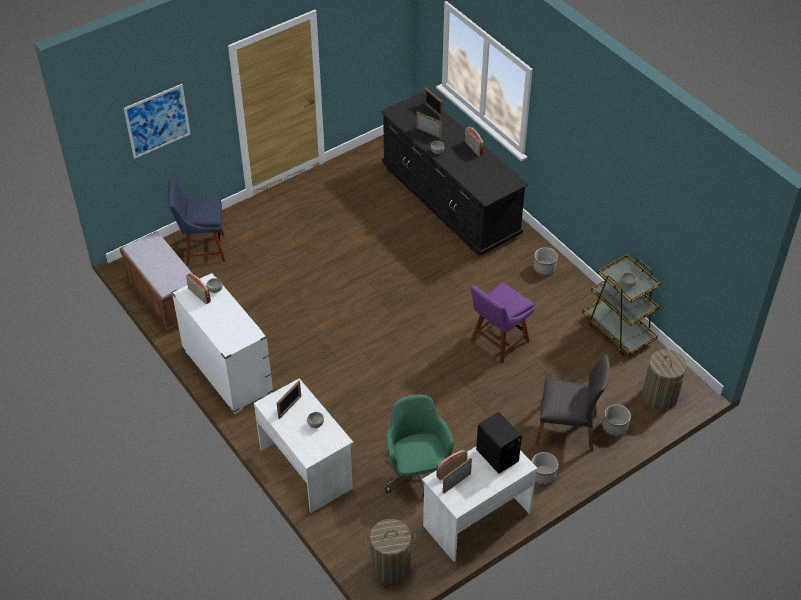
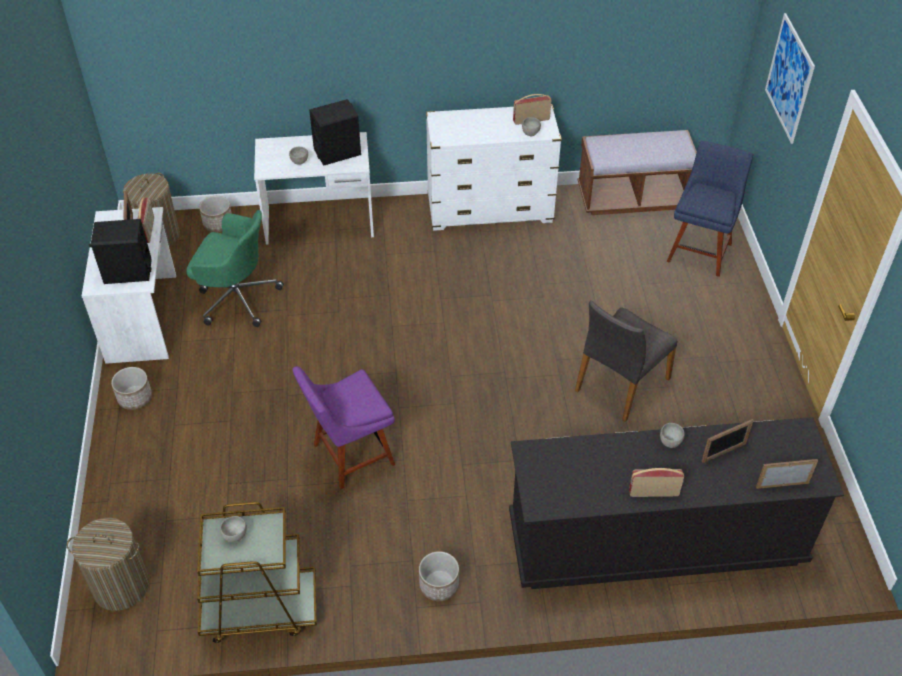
camera: 120 degrees right, 0 degrees up
(290, 407) = (337, 152): picture frame -> black speaker
(497, 342) = (349, 456): purple chair -> purple chair turned 105 degrees counterclockwise
(567, 428) = (169, 455): grey chair -> grey chair (620, 384)
(614, 427) = (126, 504): planter -> planter (218, 223)

